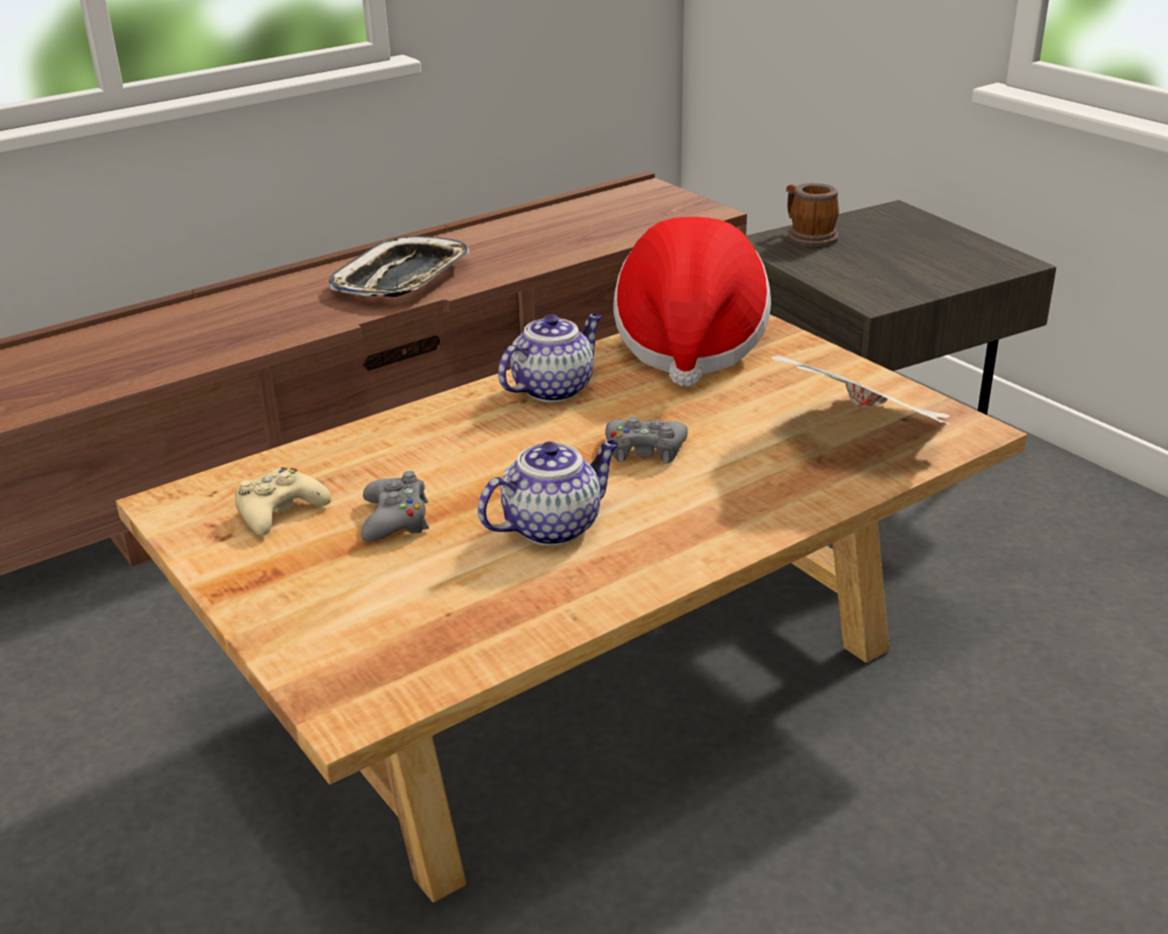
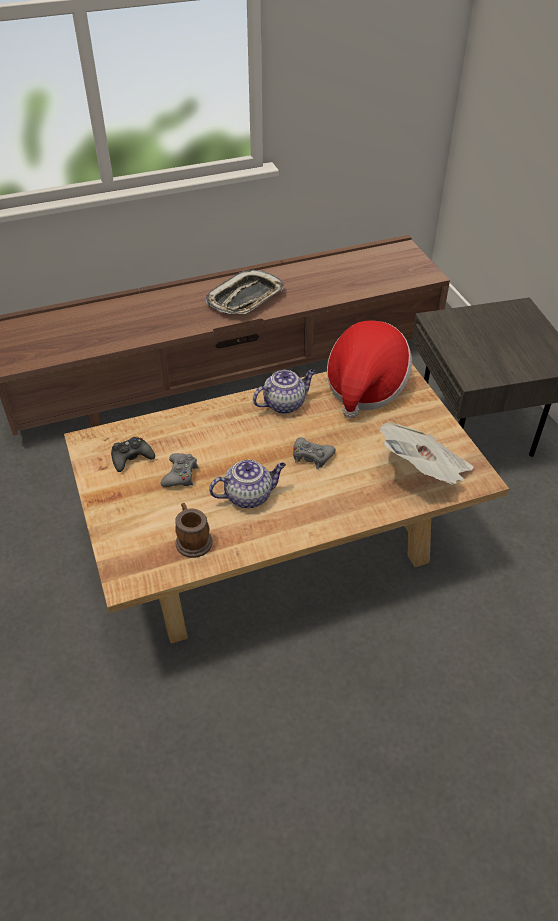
camera: 15 degrees right, 15 degrees up
(280, 511) = (131, 458): beige game controller -> black game controller
(807, 236) = (461, 319): mug -> mug (192, 540)

